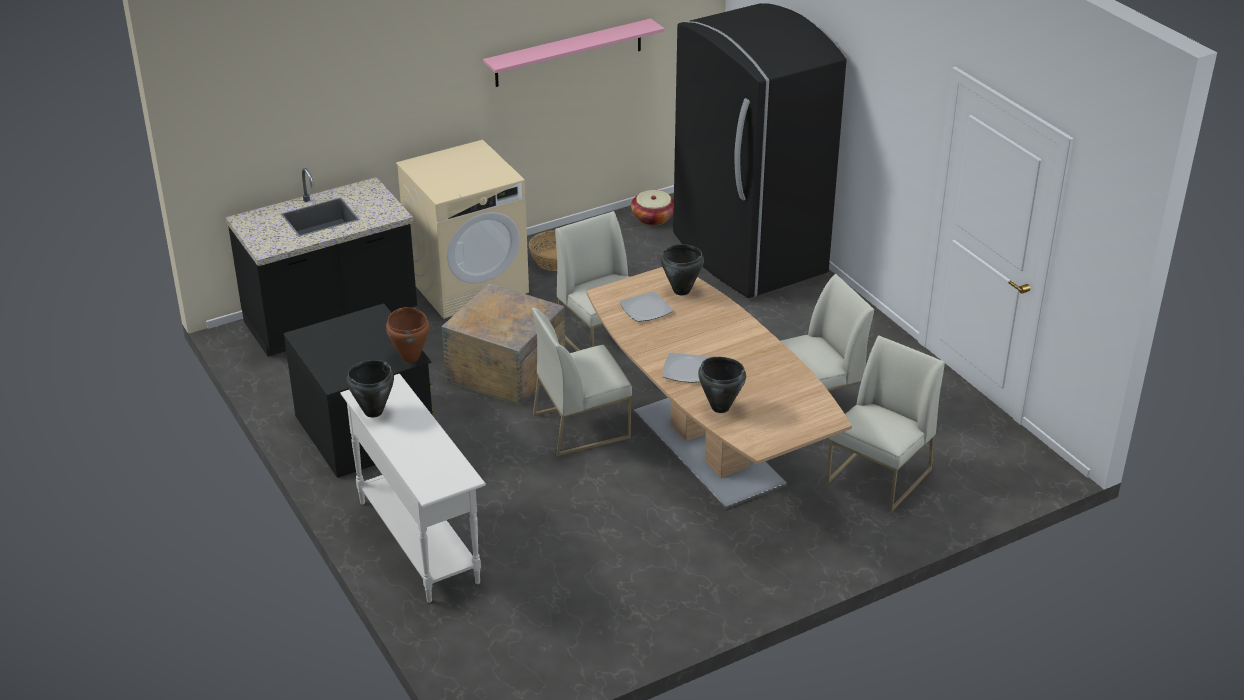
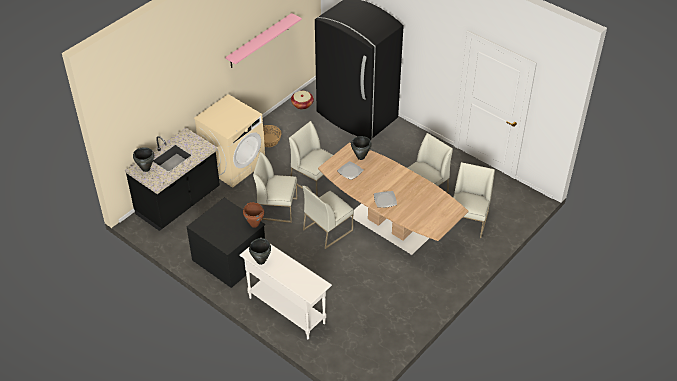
camera: 20 degrees left, 10 degrees up
(505, 369) = (277, 208): crate -> white chair
(720, 407) = (409, 216): black cooking pot -> black cooking pot (146, 168)

